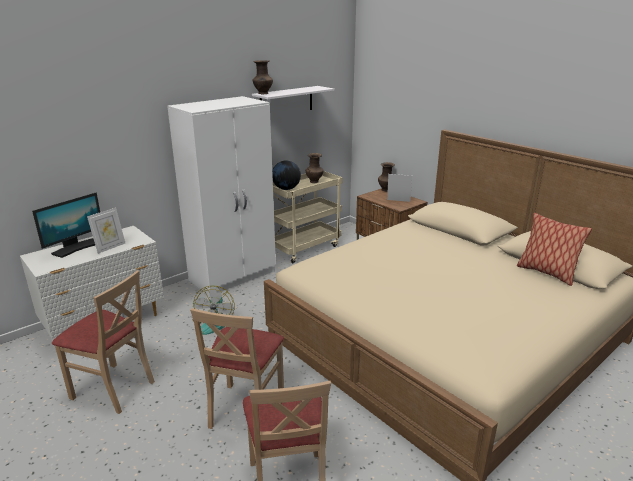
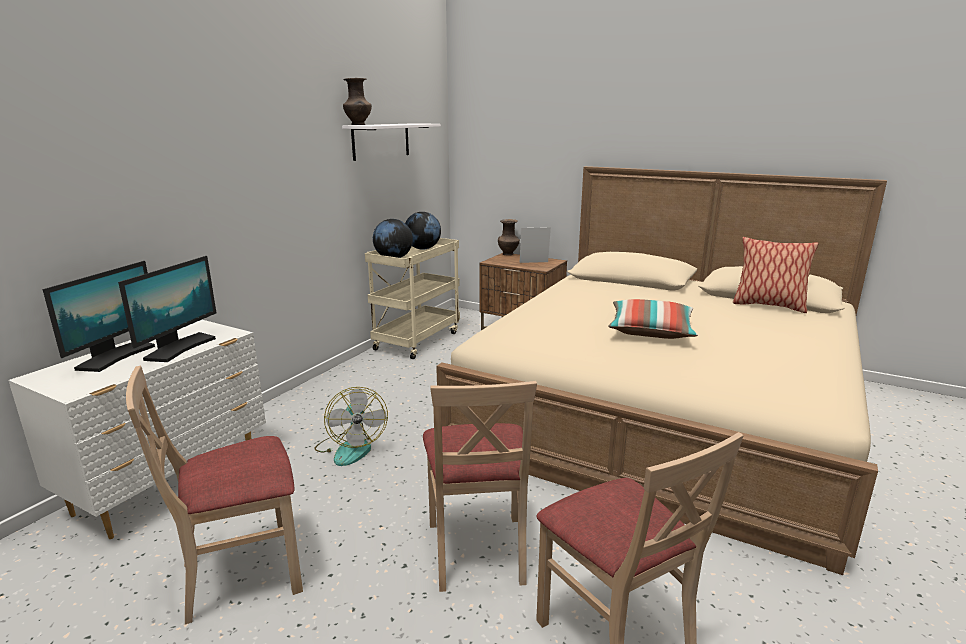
camera: 20 degrees left, 5 degrees down
(110, 247) = (179, 348): picture frame -> monitor
(113, 388) = (242, 574): beige chair -> beige chair turned 150 degrees clockwise
(234, 276) = (341, 385): white wardrobe -> none
(314, 181) = (423, 249): brown vase -> globe
(420, 282) = (651, 331): none -> pillow

